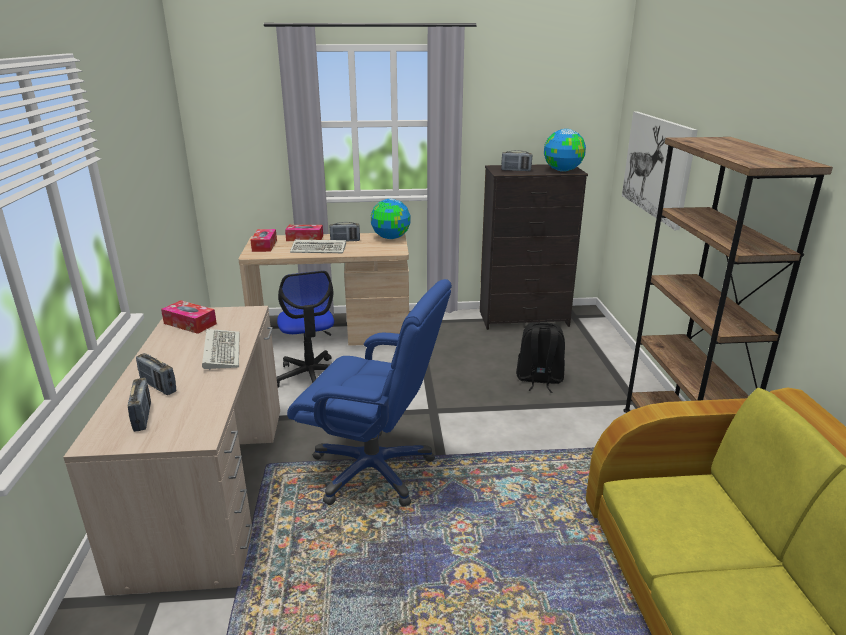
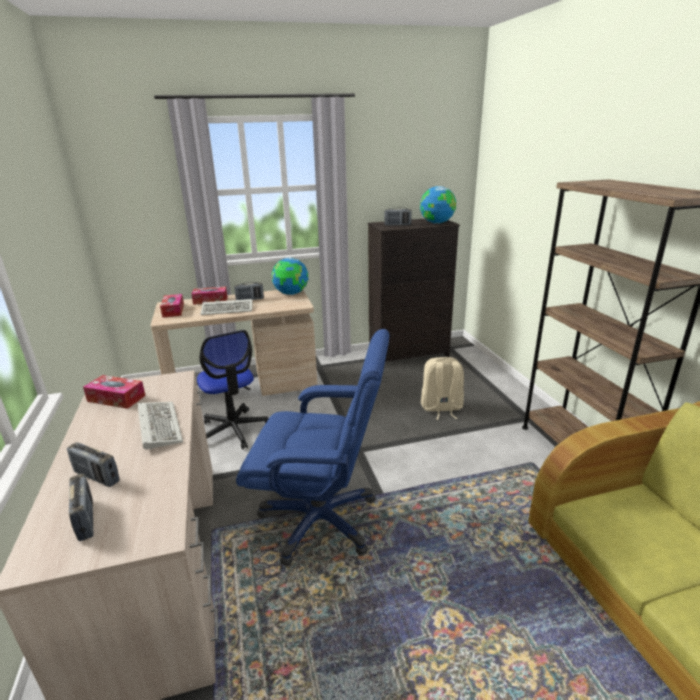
camera: 10 degrees left, 0 degrees up
(539, 380) = (441, 408): black backpack -> beige backpack
(657, 166) = (522, 213): picture -> none

